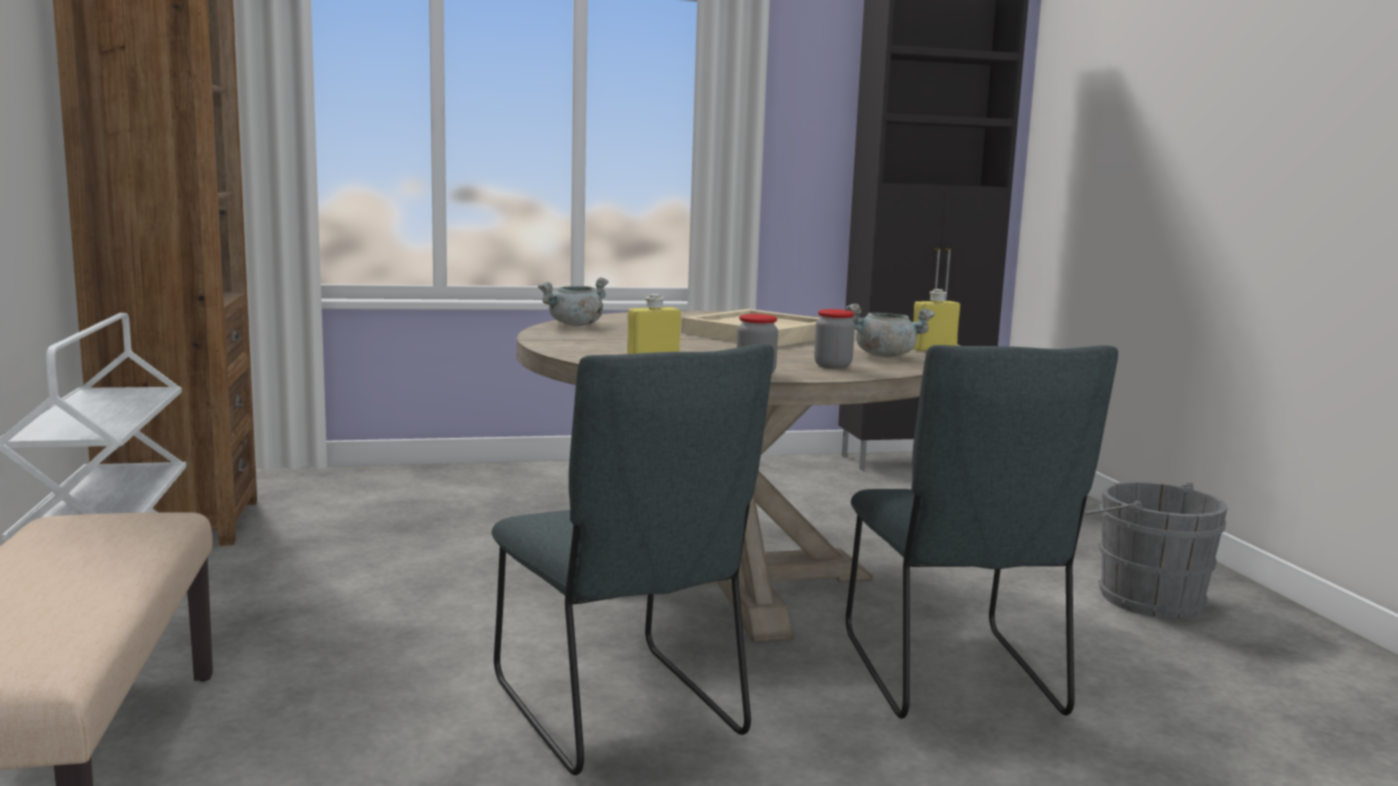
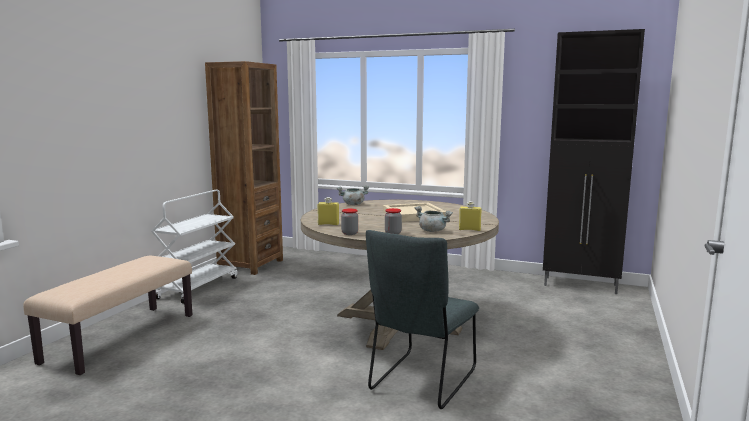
camera: 35 degrees right, 0 degrees up
(622, 713) = (282, 359): grey chair -> none
(1144, 597) = (585, 374): grey bucket -> none

